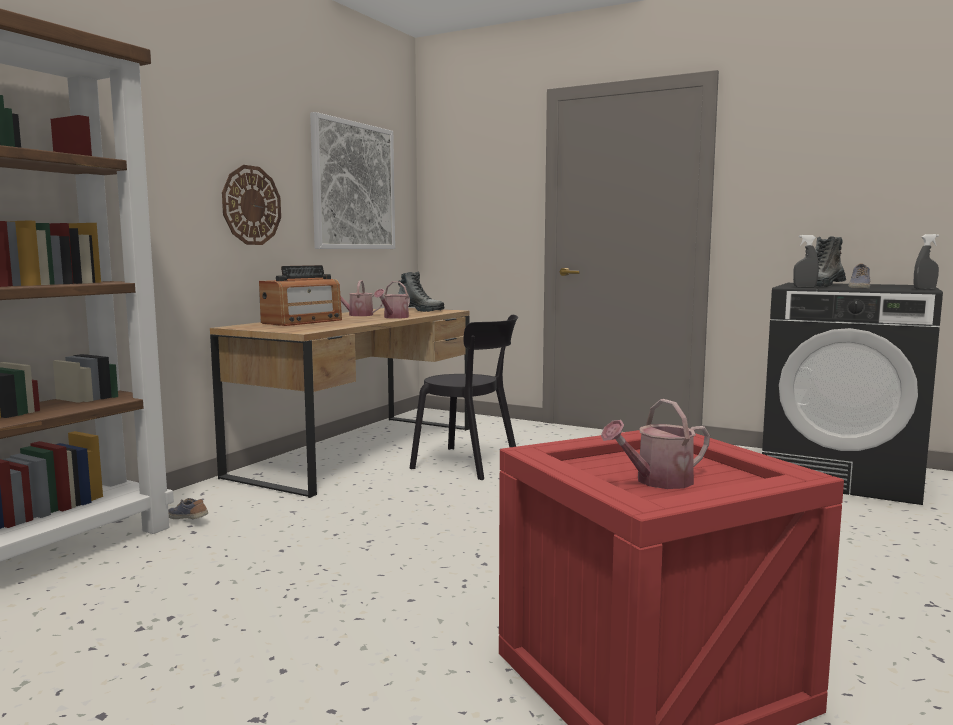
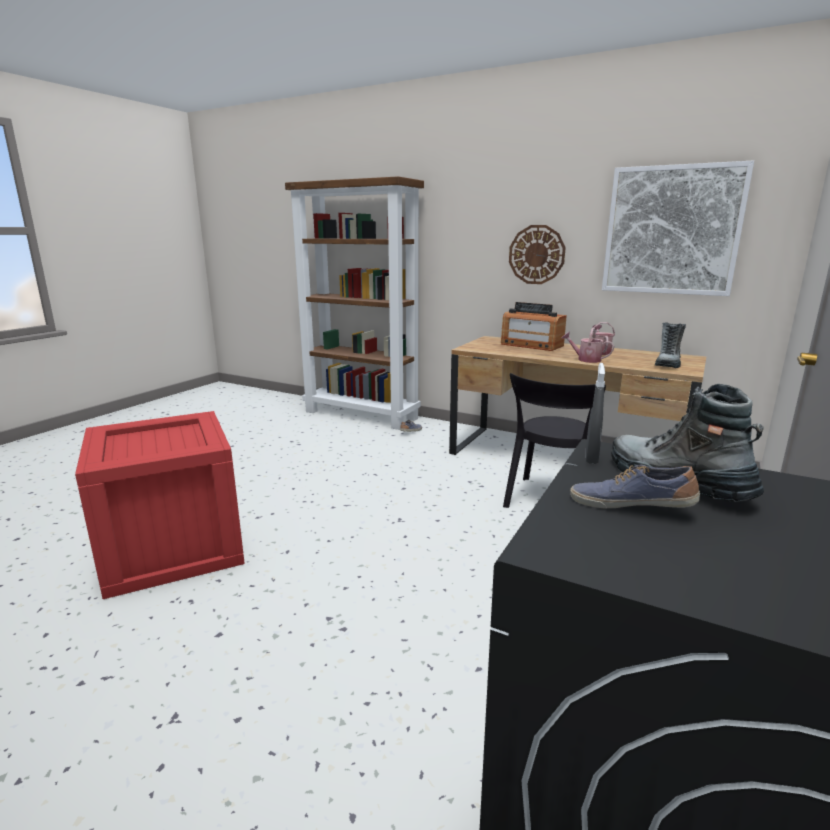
camera: 90 degrees right, 10 degrees up
(657, 481) = (143, 441): watering can -> none
(924, 289) = (582, 563): grey spray bottle -> none

